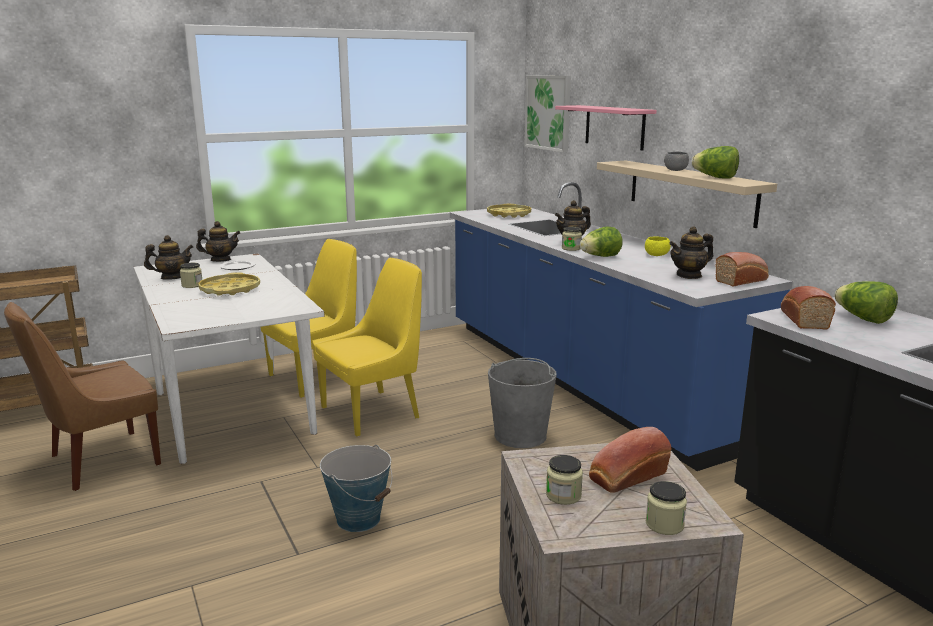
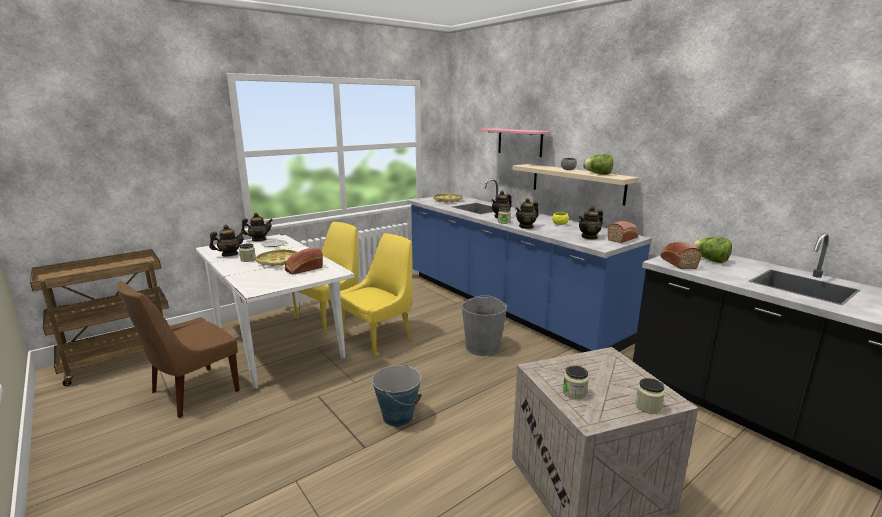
camera: 10 degrees left, 0 degrees up
(548, 112) = (469, 133): picture -> none
(600, 257) = (526, 227): lettuce -> teapot
(626, 477) = (606, 375): bread -> bread (303, 269)

